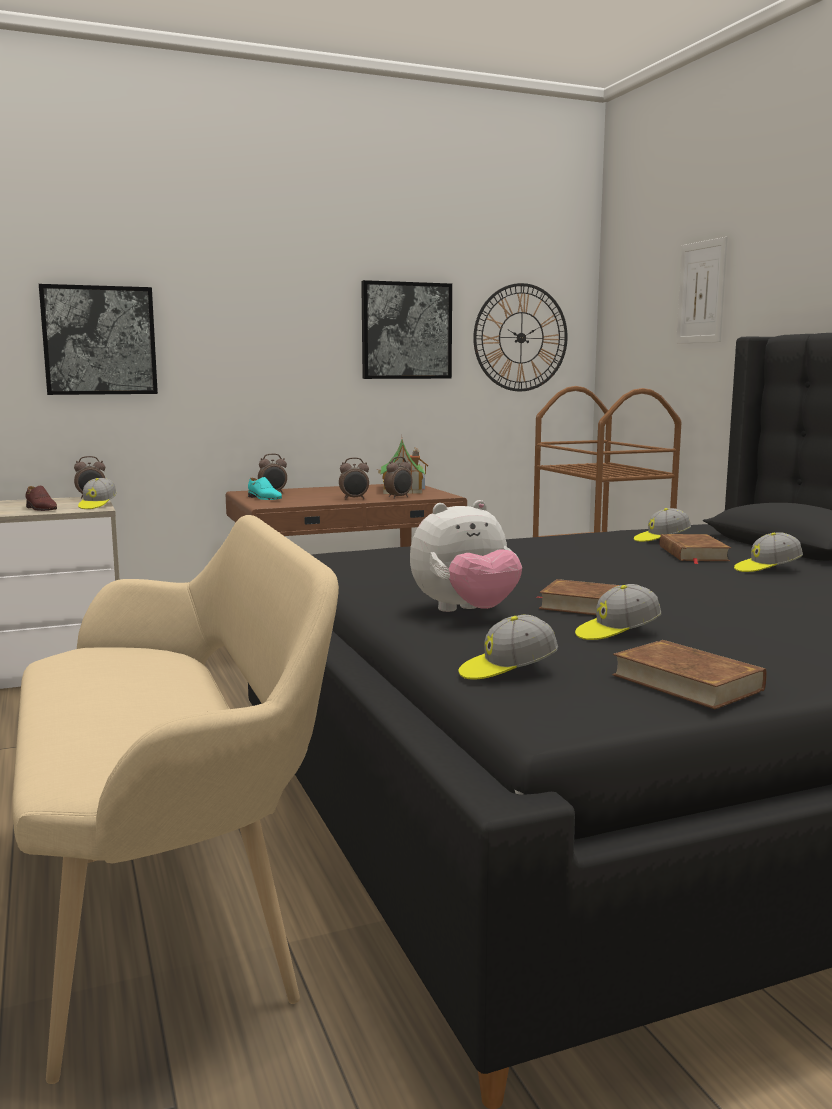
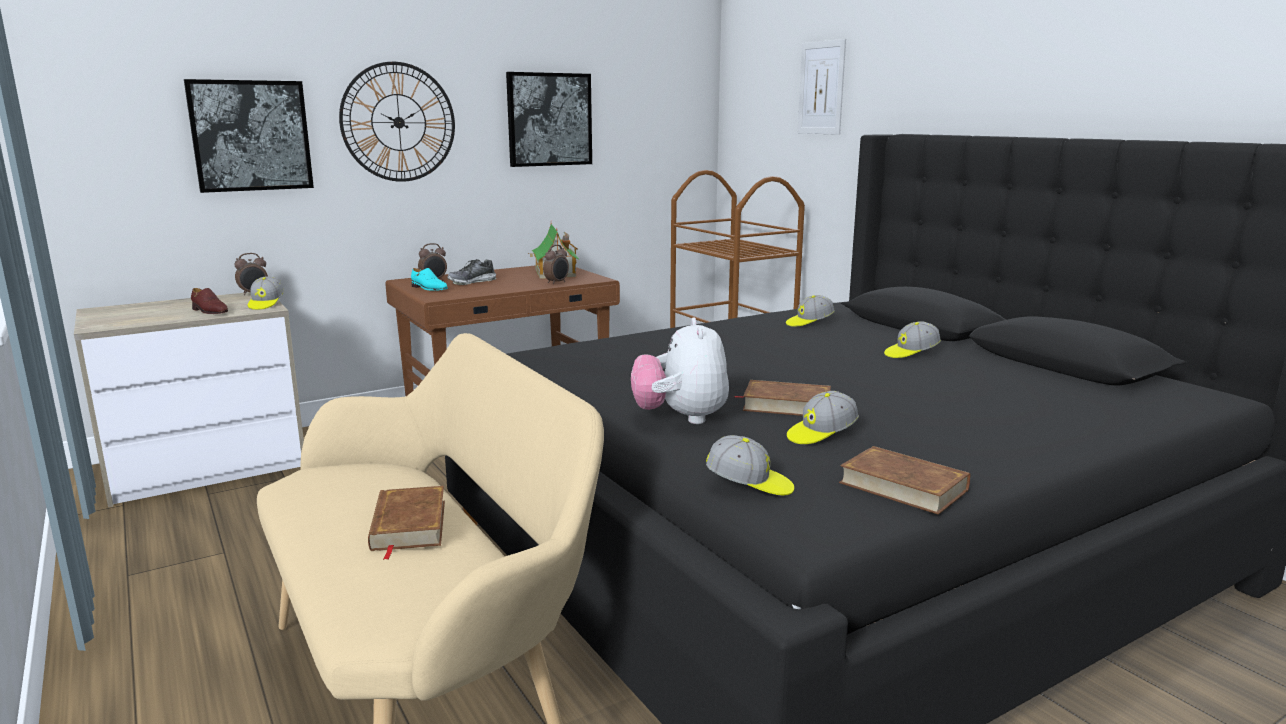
camera: 10 degrees left, 5 degrees up
(311, 494) = (472, 282): none -> shoe
(354, 499) = (516, 286): alarm clock -> none
(465, 612) = (681, 418): plush toy -> plush toy turned 120 degrees clockwise
(507, 671) = (749, 485): cap -> cap turned 135 degrees counterclockwise
(521, 337) = (653, 124): wall clock -> wall clock (398, 122)
(693, 554) = (843, 338): brown book -> brown book (408, 525)

